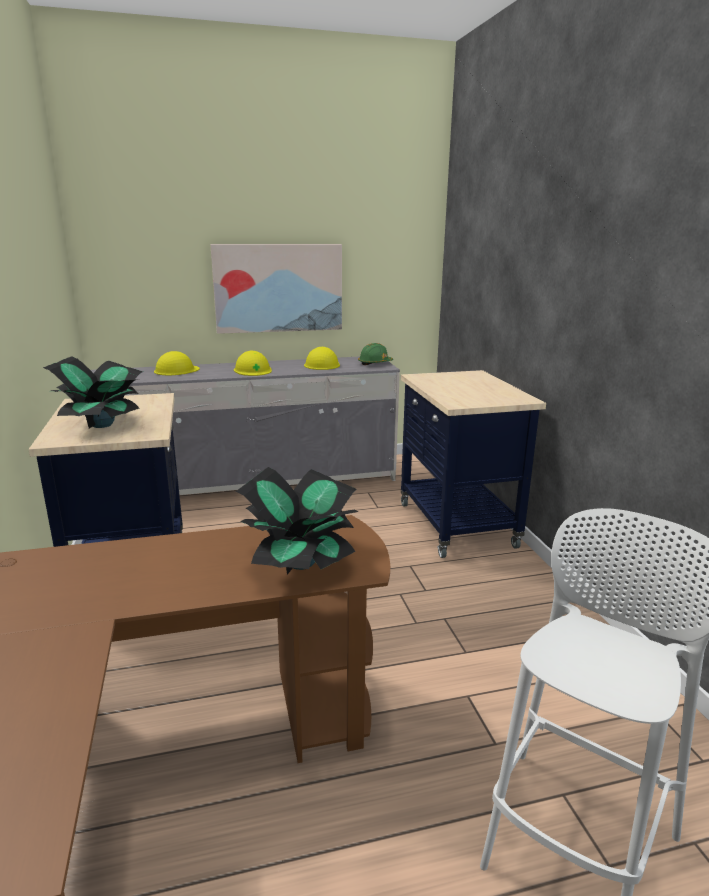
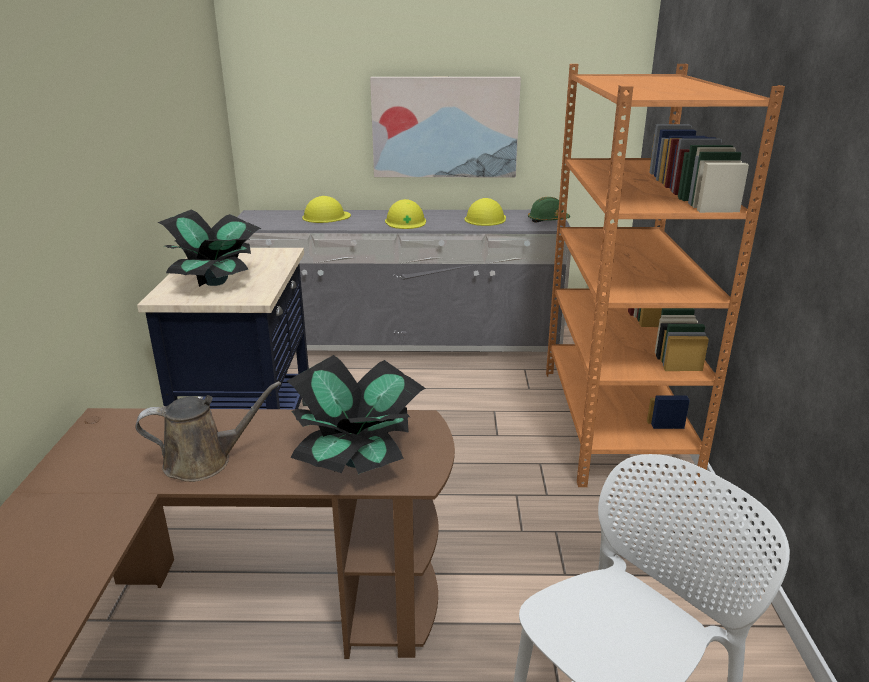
camera: 15 degrees right, 5 degrees up
(150, 584) = (204, 461): none -> brown watering can
(457, 526) = (613, 423): blue cart -> orange bookcase

